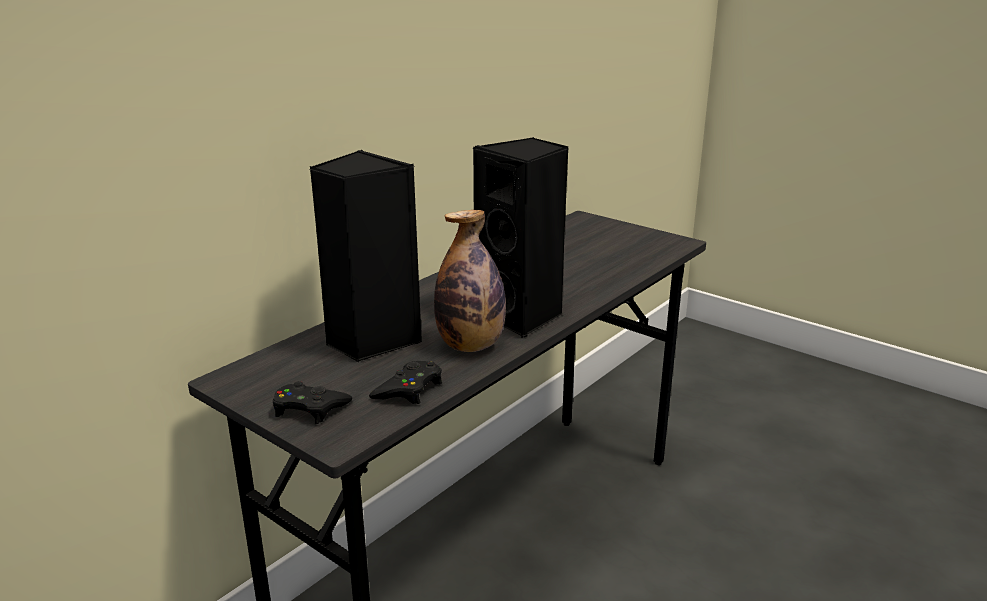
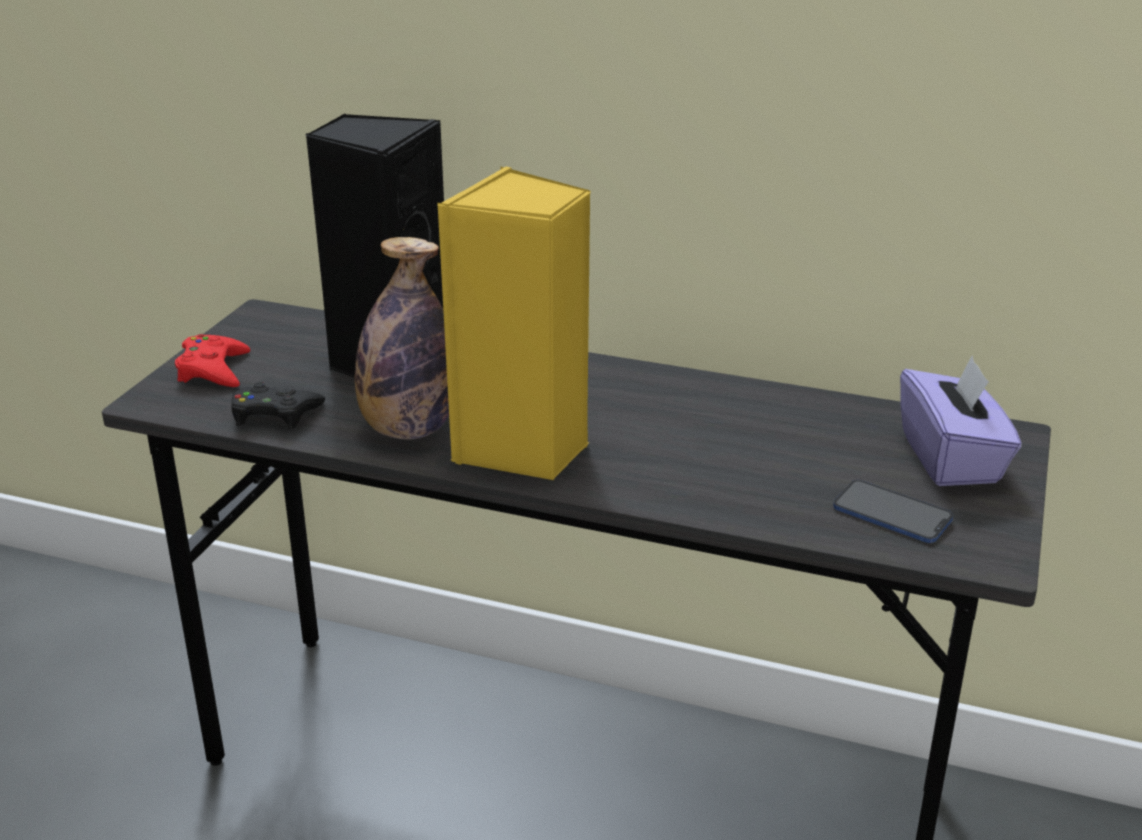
camera: 70 degrees right, 5 degrees up
(309, 408) = (213, 370): black game controller -> red game controller
(522, 316) = (523, 450): black speaker -> yellow speaker
(596, 231) = (951, 458): none -> purple tissue box
(637, 250) = (892, 514): none -> phone

